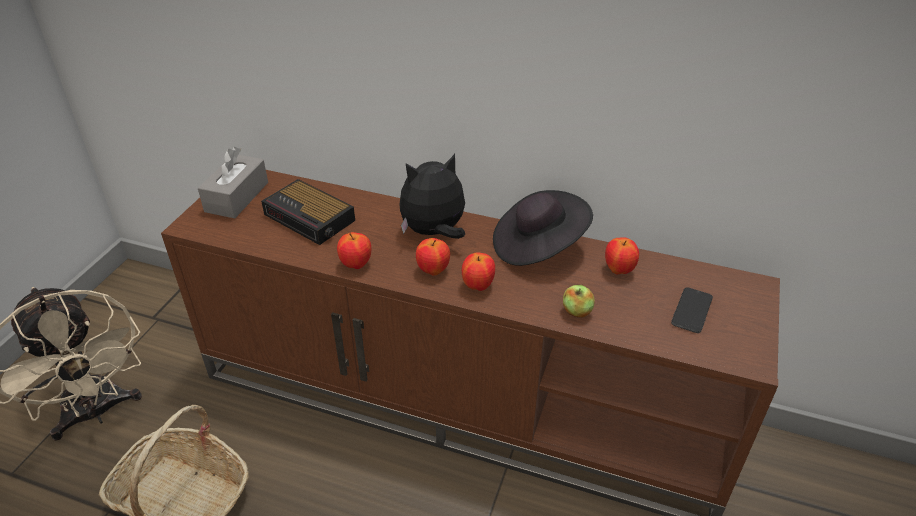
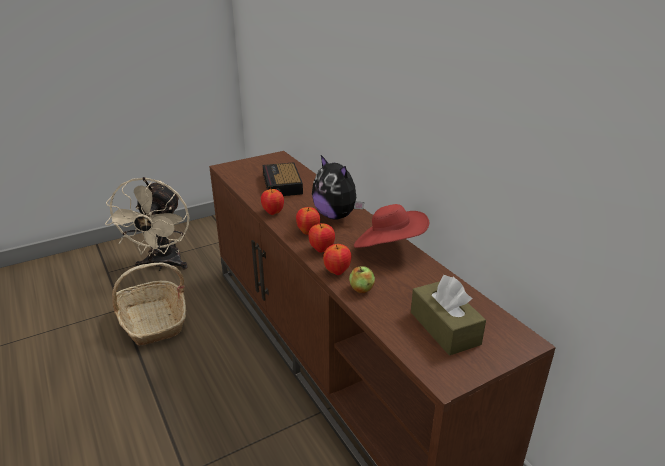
camera: 40 degrees right, 10 degrees down
(237, 197) = (262, 163): grey tissue box -> none
(434, 233) = (336, 216): plush toy -> plush toy turned 150 degrees counterclockwise
(538, 246) = (389, 247): black hat -> red hat
(619, 270) = (425, 282): apple -> apple (337, 272)
(691, 310) = (444, 328): phone -> brown tissue box

